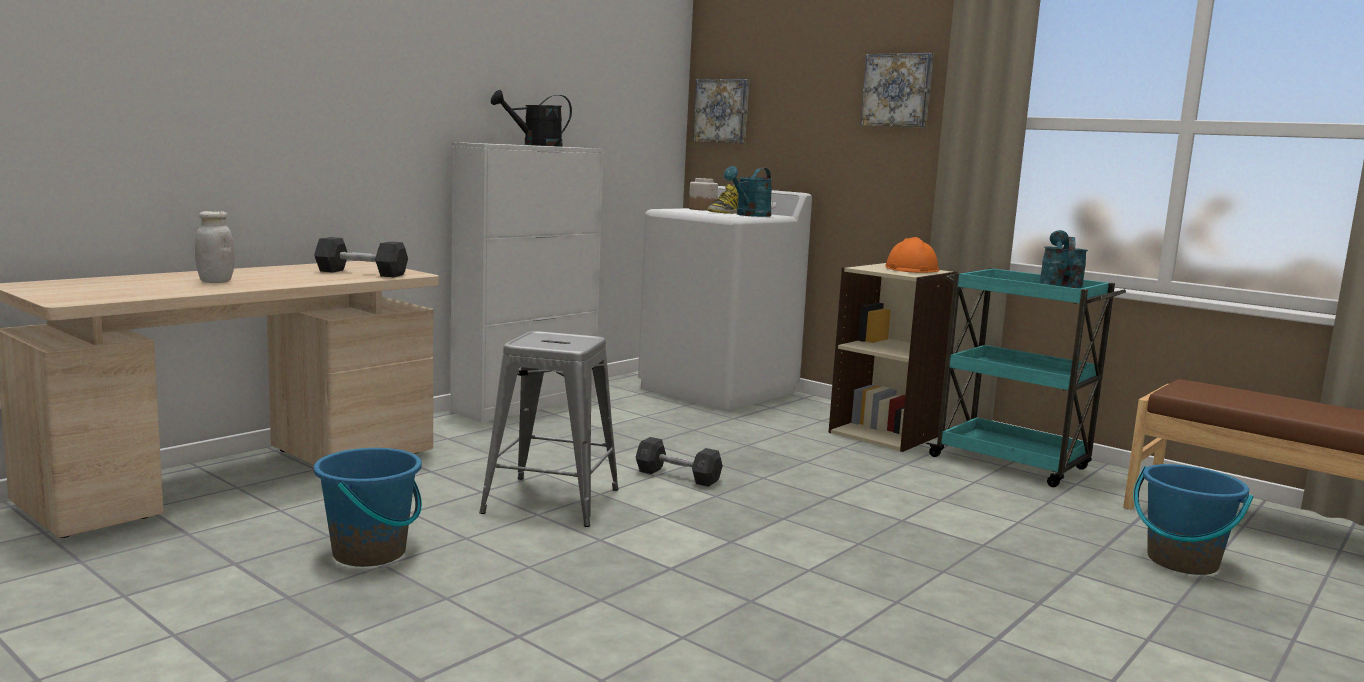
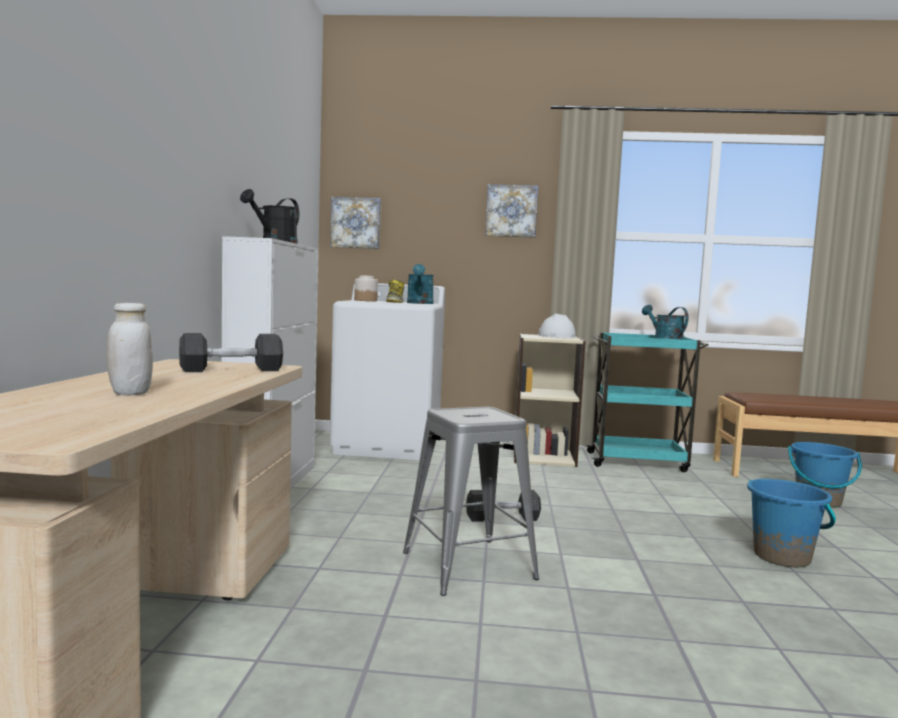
camera: 35 degrees left, 5 degrees down
(370, 553) = (439, 672): blue bucket -> blue bucket (782, 557)
(911, 269) = (556, 336): orange hard hat -> white hard hat

